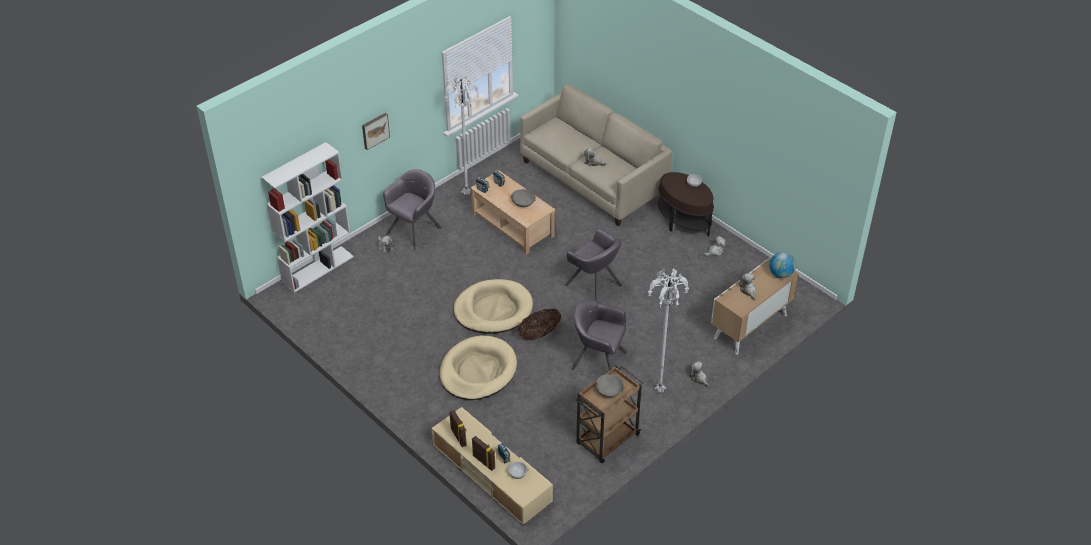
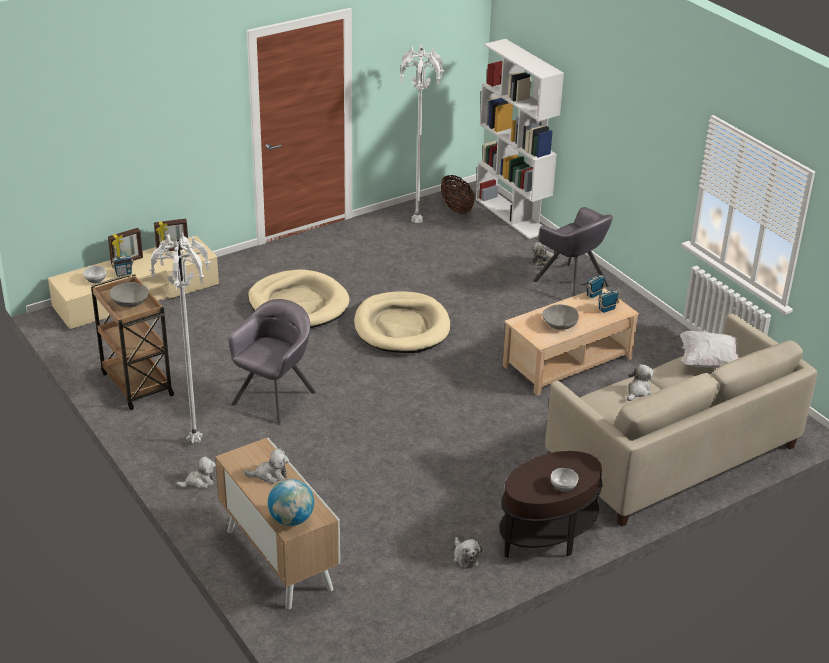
camera: 100 degrees right, 10 degrees down
(375, 130) = (615, 128): picture -> none
(467, 193) = (644, 332): white floor lamp -> white floor lamp (417, 223)
(539, 333) = (343, 357): basket -> basket (456, 208)
(553, 137) = (708, 361): none -> white pillow
(593, 285) = (421, 416): grey armchair -> none

